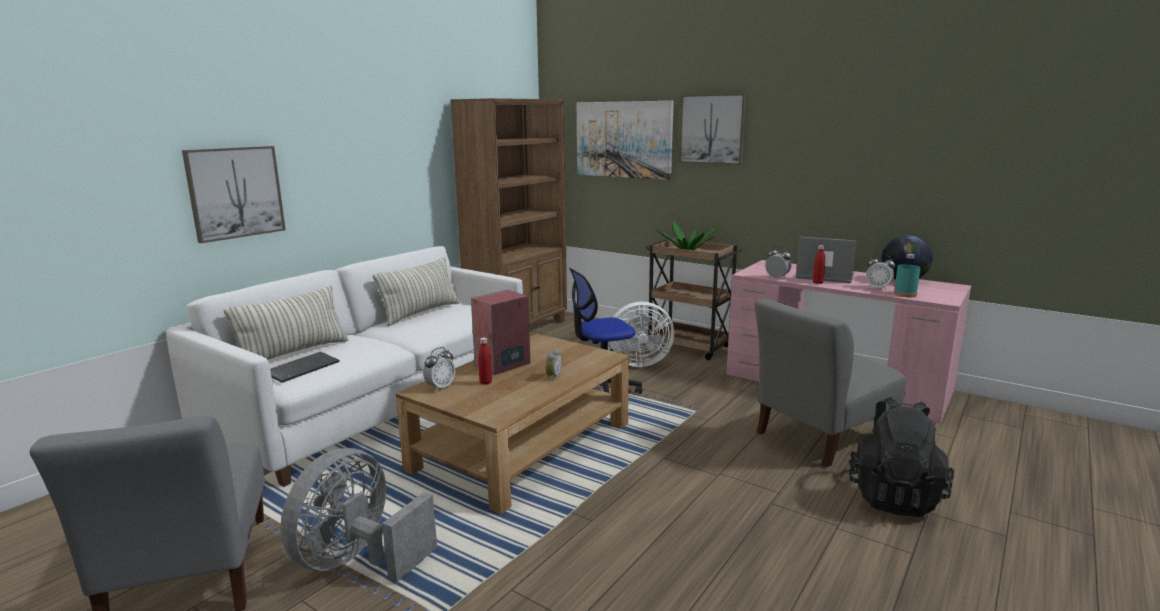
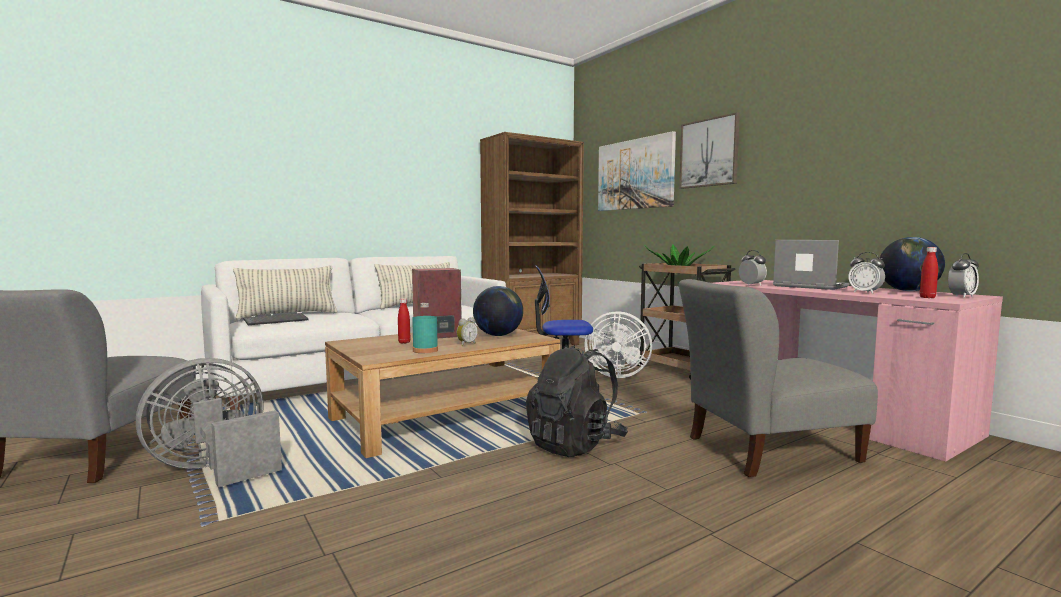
camera: 20 degrees right, 10 degrees down
(235, 192) = (276, 189): picture -> none
(440, 387) = (364, 341): alarm clock -> alarm clock (961, 296)
(564, 356) = (498, 335): none -> globe
(817, 283) = (794, 288): red bottle -> red bottle (927, 297)
(894, 496) = (818, 518): black backpack -> black backpack (575, 445)
(905, 294) = (894, 296): turquoise bottle -> turquoise bottle (425, 350)

